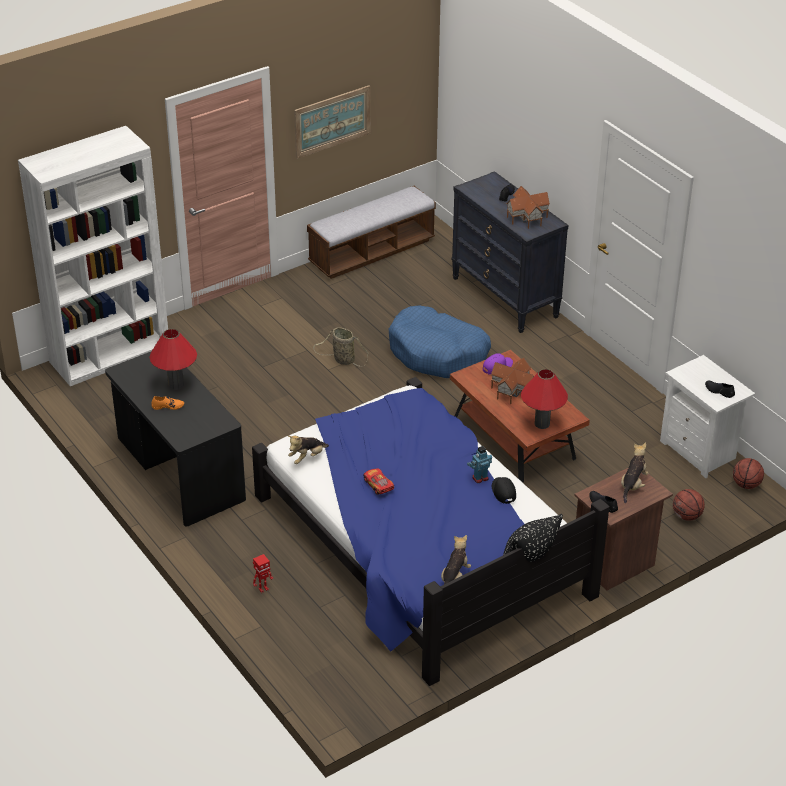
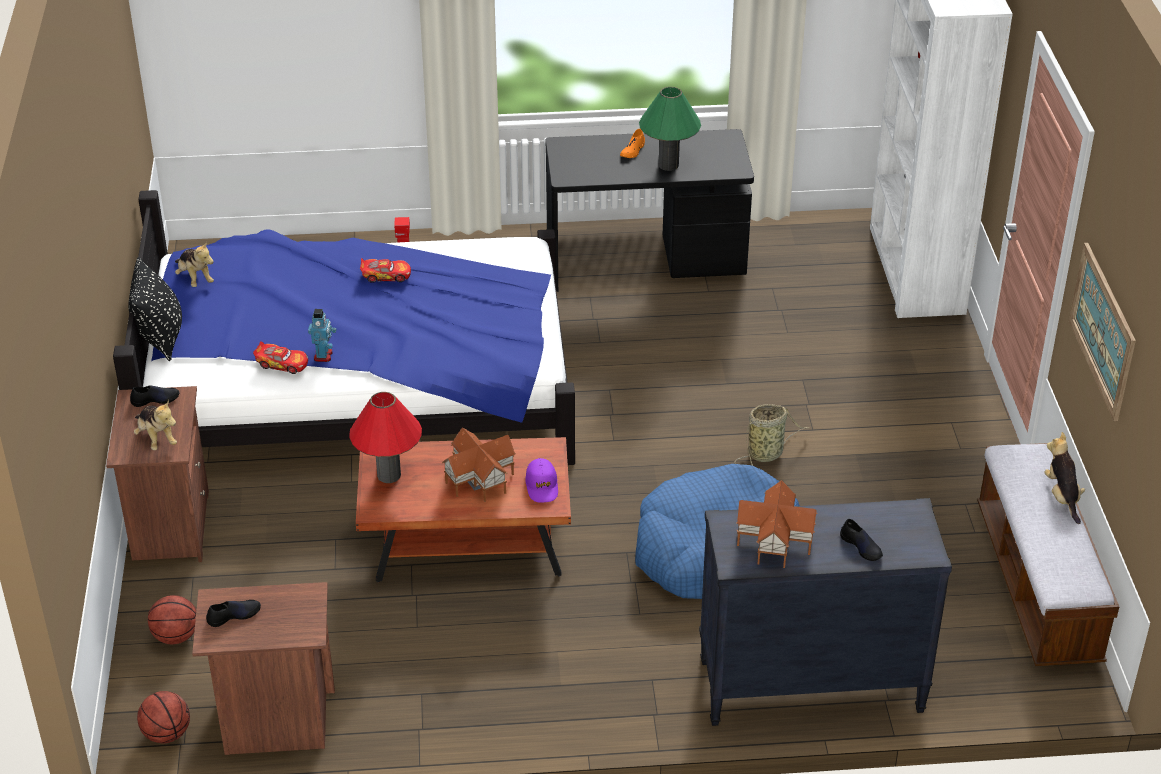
camera: 120 degrees right, 0 degrees up
(176, 385) = (668, 165): red table lamp -> green table lamp
(307, 457) = (486, 247): plush toy -> plush toy (1062, 496)
(503, 492) = (282, 363): black cap -> toy car
(700, 451) = (275, 723): white nightstand -> brown nightstand

